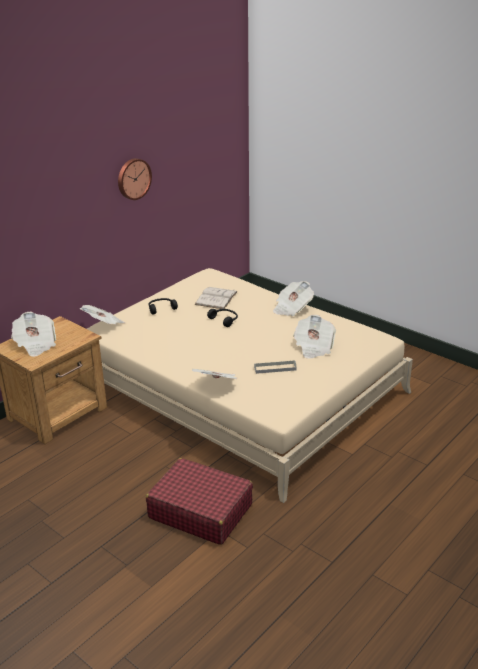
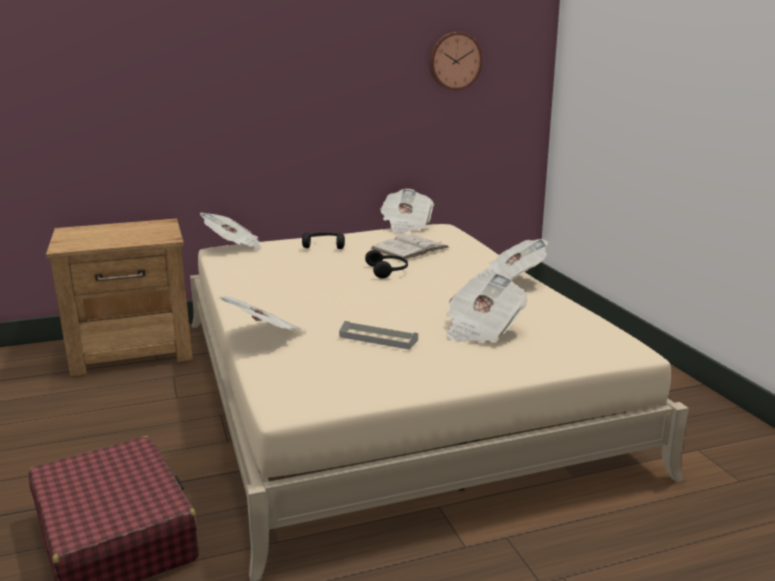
camera: 30 degrees right, 10 degrees down
(35, 344) = (100, 234): newspaper -> newspaper (406, 226)
(133, 178) = (328, 53): wall clock -> wall clock (454, 61)

